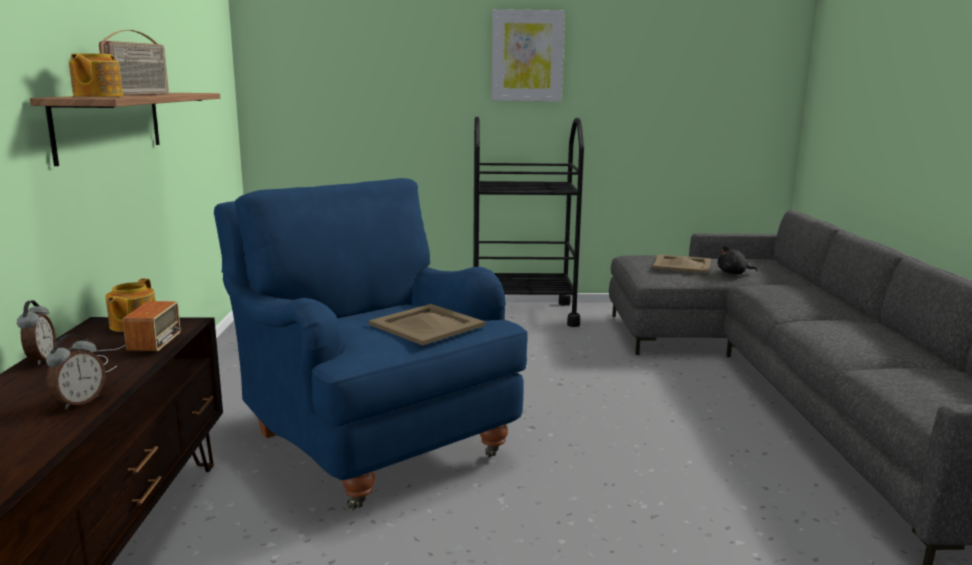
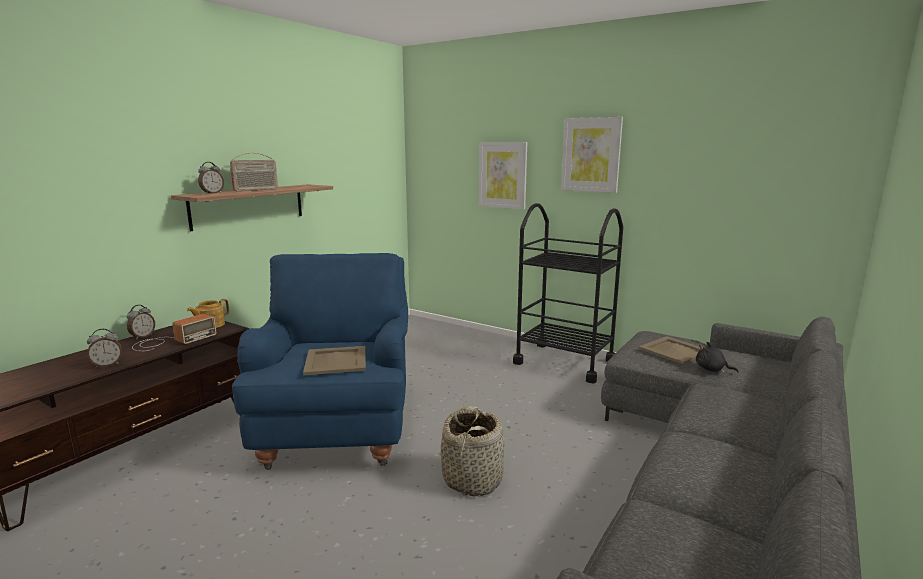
camera: 35 degrees right, 0 degrees up
(97, 96) = (212, 193): teapot -> alarm clock
(405, 83) = (502, 175): none -> picture
(598, 437) = (473, 479): none -> basket

